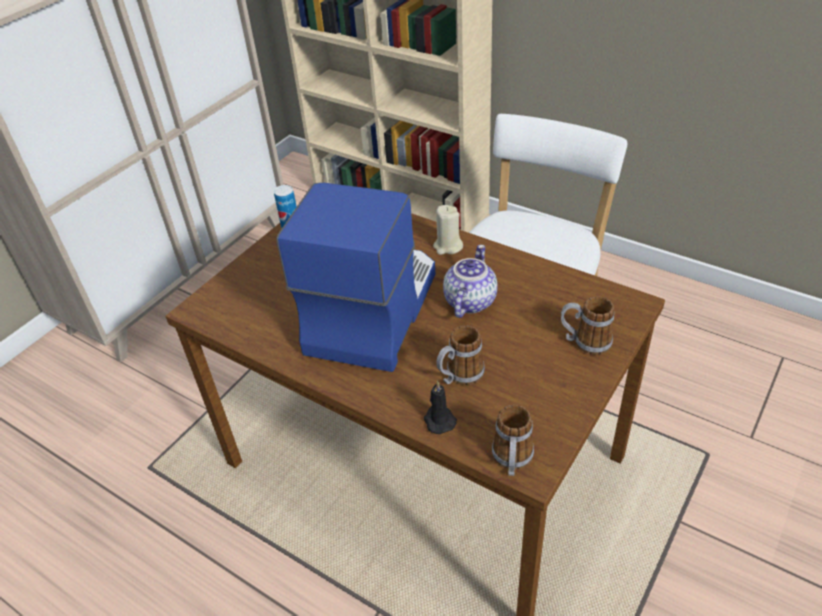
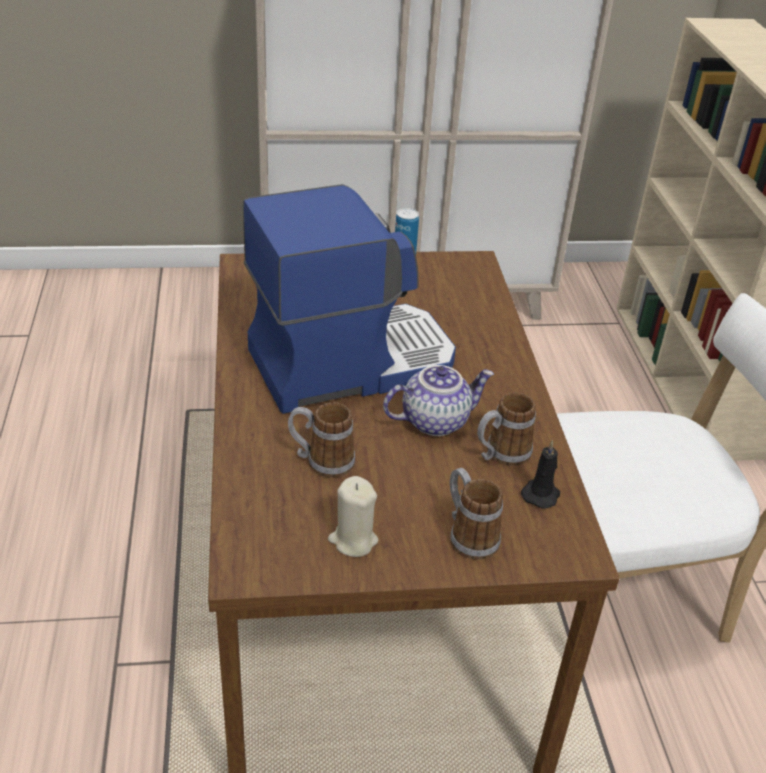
camera: 45 degrees right, 5 degrees down
(439, 420) = (250, 473): black candle -> black candle (541, 494)
(448, 246) = (499, 369): beige candle -> beige candle (353, 540)
(512, 461) = (242, 550): mug -> mug (501, 455)

